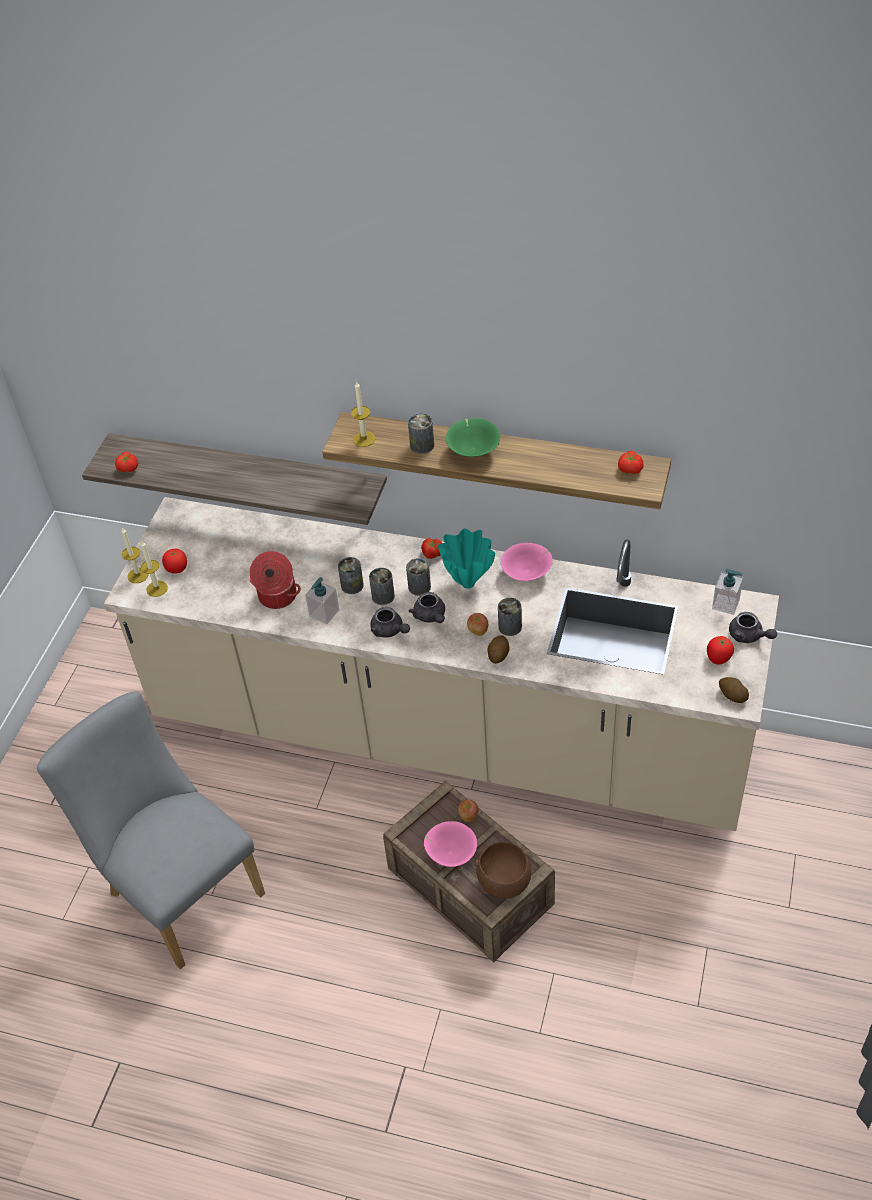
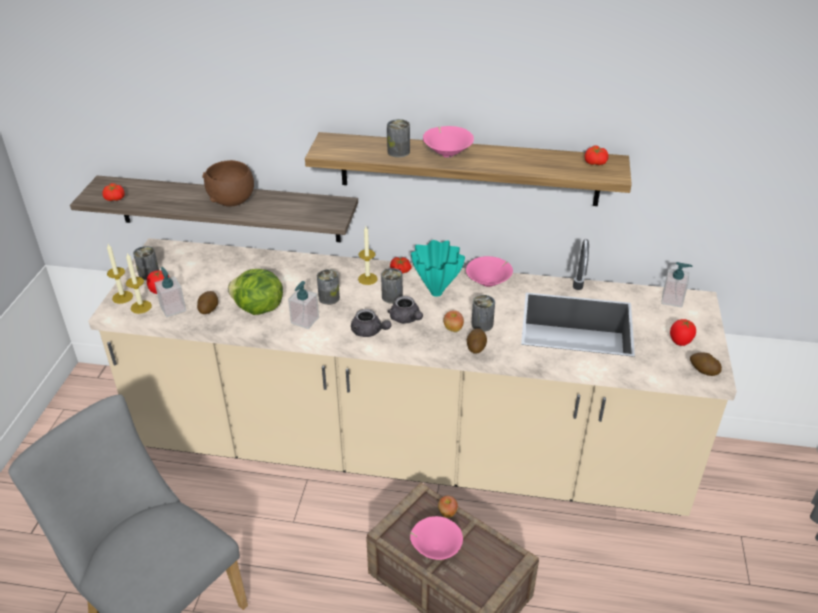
camera: 10 degrees left, 10 degrees down
(189, 592) = (173, 308): none -> soap dispenser
(226, 594) = (208, 308): none -> potato
(277, 596) = (258, 309): cooking pot -> lettuce
(364, 439) = (343, 148): candle -> candle (367, 279)
(383, 596) = (359, 305): can -> can (149, 274)
(473, 451) = (447, 154): green bowl -> pink bowl
(505, 882) = (493, 573): brown bowl -> brown bowl (232, 200)
(749, 636) = (701, 323): grey teapot -> none

